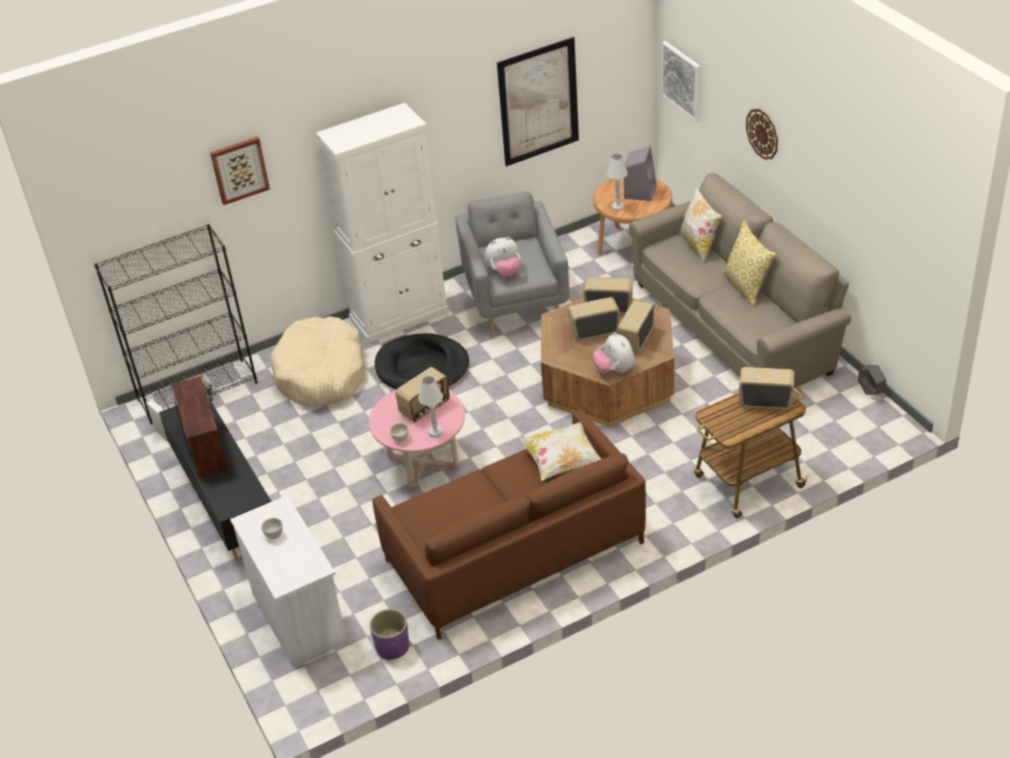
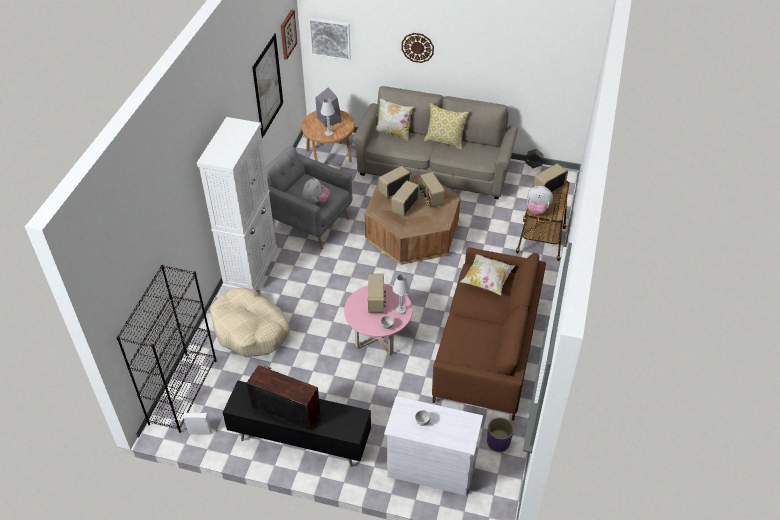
camera: 50 degrees left, 5 degrees up
(239, 170) = (167, 213): picture -> picture (287, 34)
(422, 367) = (305, 288): black dog bed -> none
(614, 370) = (442, 220): plush toy -> plush toy (537, 210)

